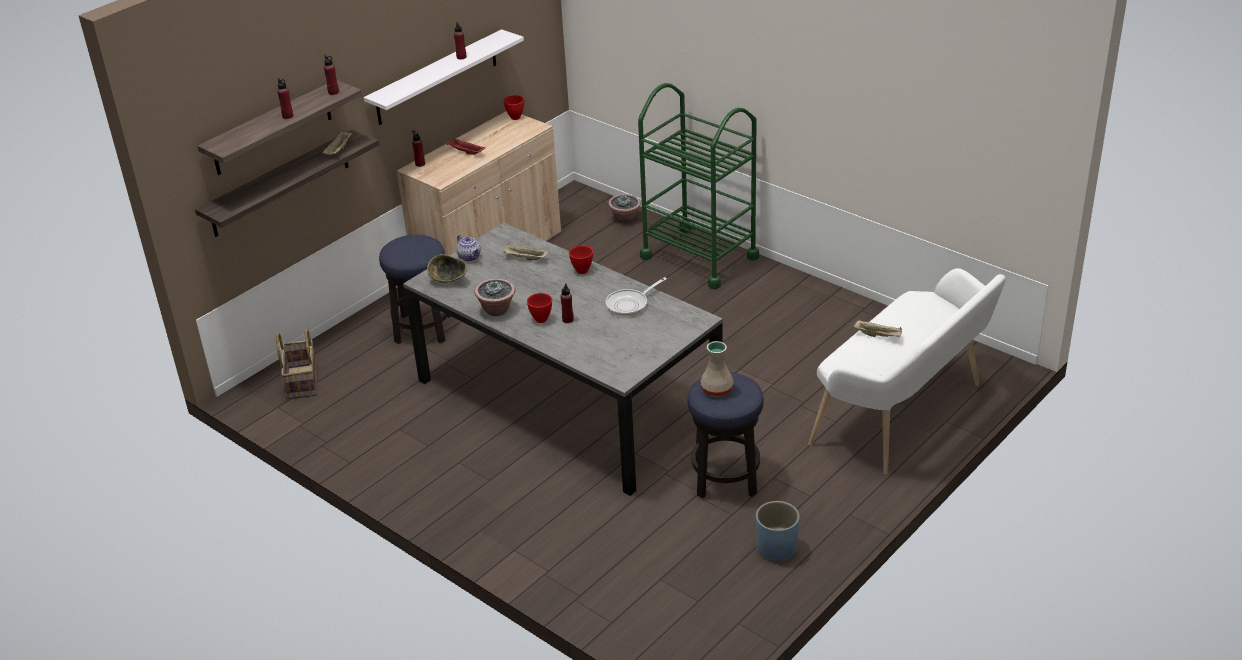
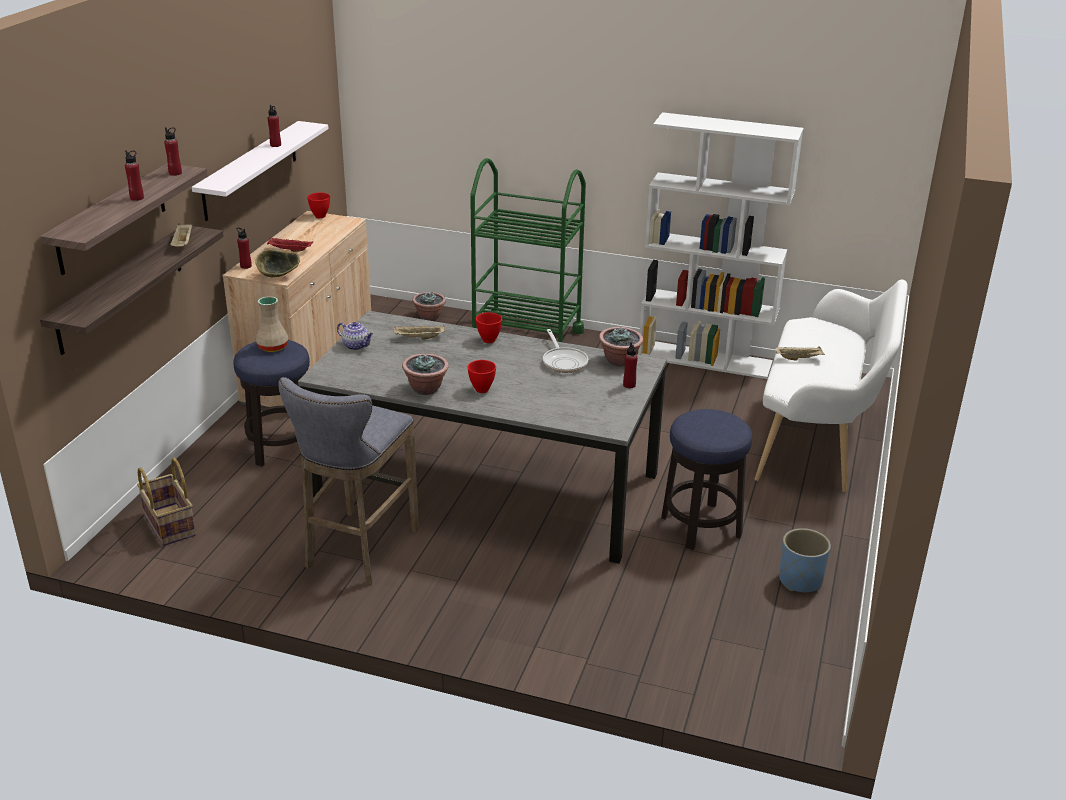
camera: 25 degrees left, 5 degrees down
(429, 436) = (358, 551): none -> grey stool
(449, 281) = (350, 371): bowl -> bowl (278, 276)
(568, 320) = (511, 385): red bottle -> red bottle (629, 385)
(630, 304) = (564, 362): frying pan -> frying pan turned 45 degrees counterclockwise
(679, 312) = (620, 361): none -> potted plant
(716, 389) = (702, 426): beige vase -> beige vase (272, 347)
(856, 310) = (705, 359): none -> white bookcase

